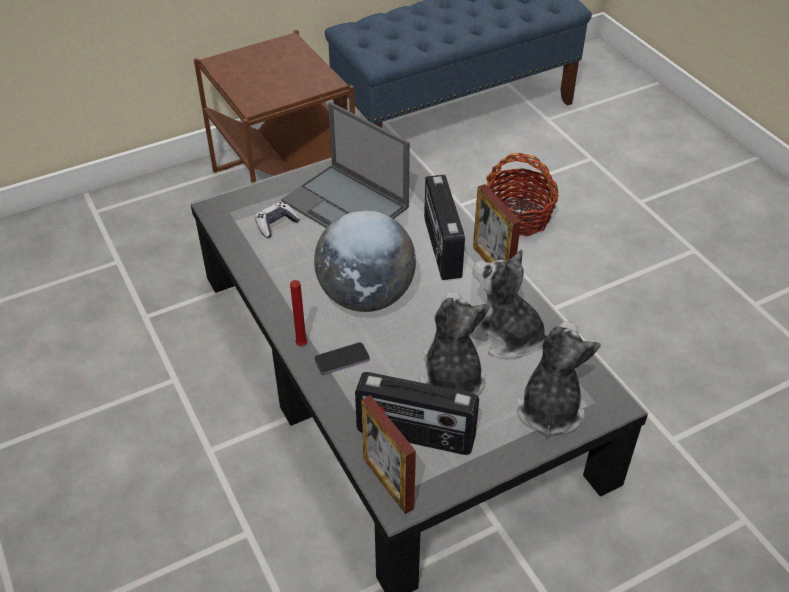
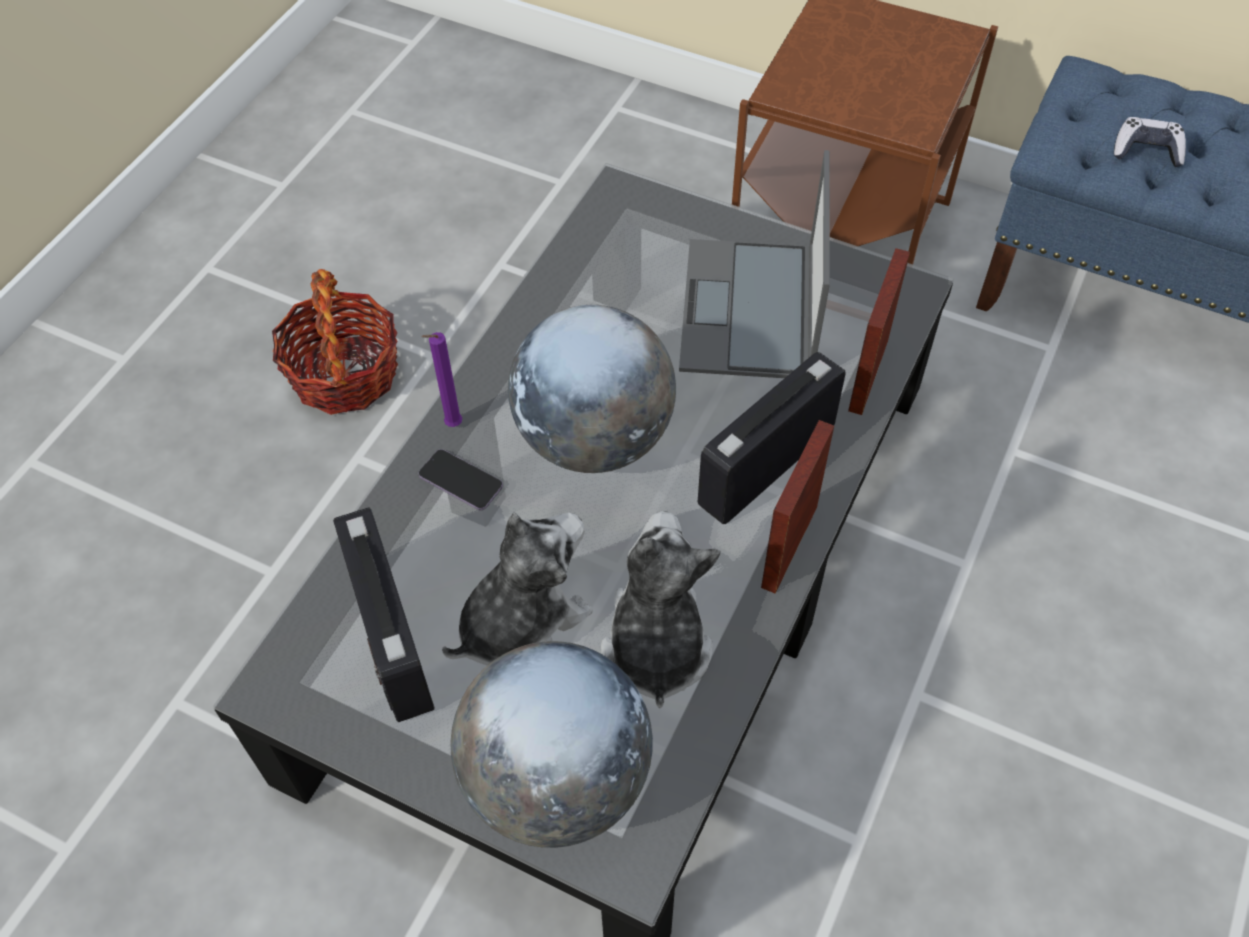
camera: 55 degrees right, 10 degrees up
(276, 224) = (642, 265): game controller -> game controller (1146, 151)
(301, 346) = (451, 426): red candle -> purple candle
(388, 483) = (291, 656): picture frame -> picture frame (868, 375)
(518, 217) = (1066, 538): basket -> basket (345, 374)
(549, 408) = (556, 779): plush toy -> globe

